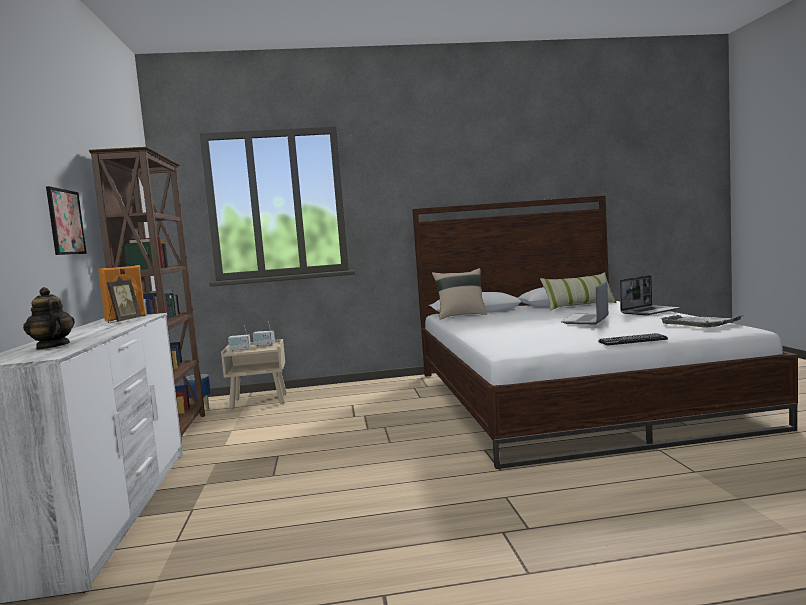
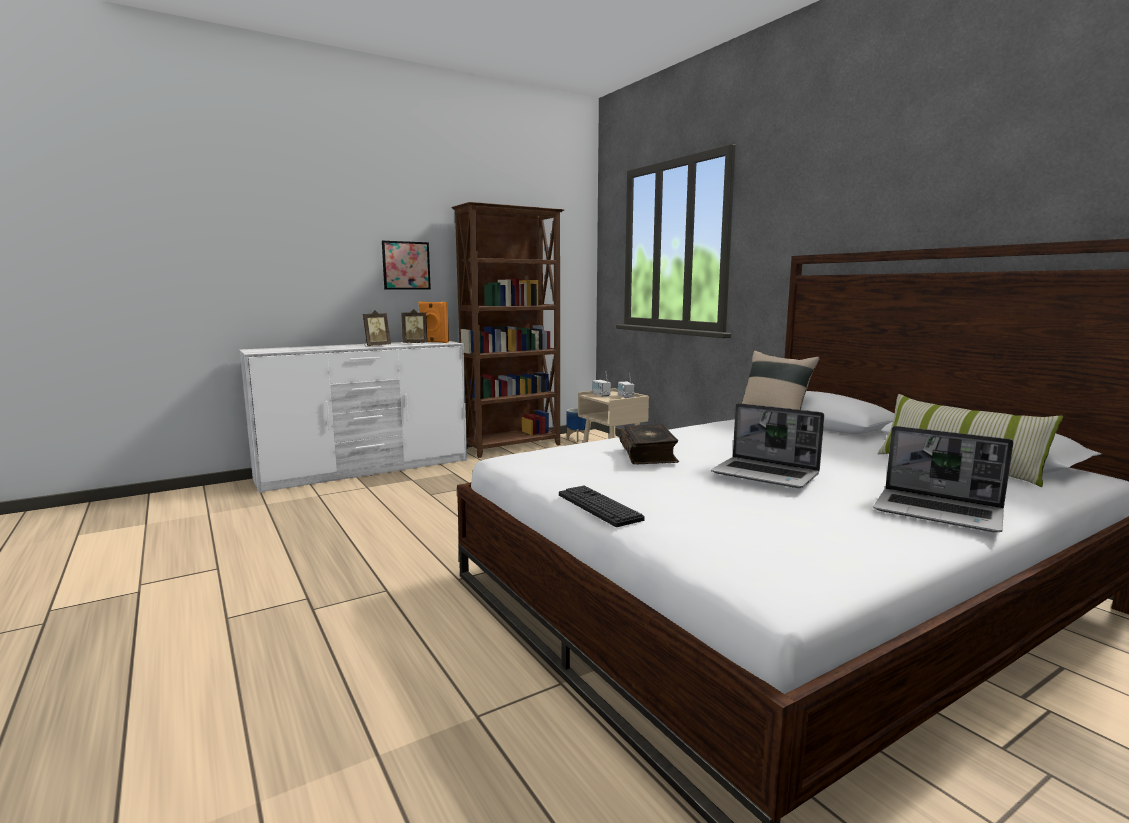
camera: 65 degrees right, 5 degrees up
(52, 346) = (300, 348): teapot -> none
(114, 328) = (376, 346): none -> picture frame
(532, 330) = (648, 454): none -> book
(586, 320) = (766, 474): laptop -> laptop turned 150 degrees counterclockwise
(700, 323) = (813, 551): grey tray -> none

